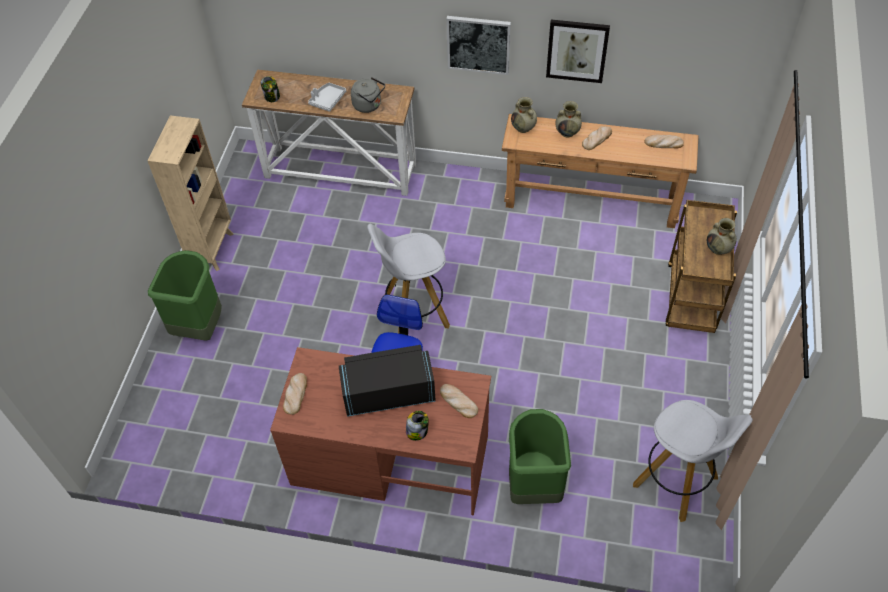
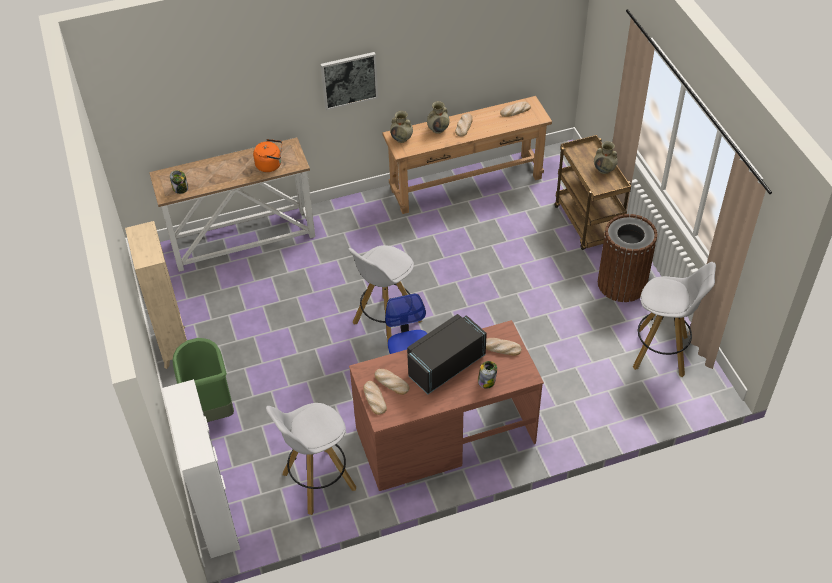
camera: 30 degrees left, 5 degrees down
(136, 429) = (215, 513): none -> white cabinet
(242, 445) = (317, 482): none -> white stool
(323, 385) = (391, 382): none -> bread
(327, 100) = (232, 174): grey tray -> none
(369, 105) = (270, 165): grey kettle -> orange kettle
(533, 485) = (564, 402): green trash can -> none
(577, 50) = (430, 58): picture -> none
(684, 383) = (622, 283): none -> brown trash can

